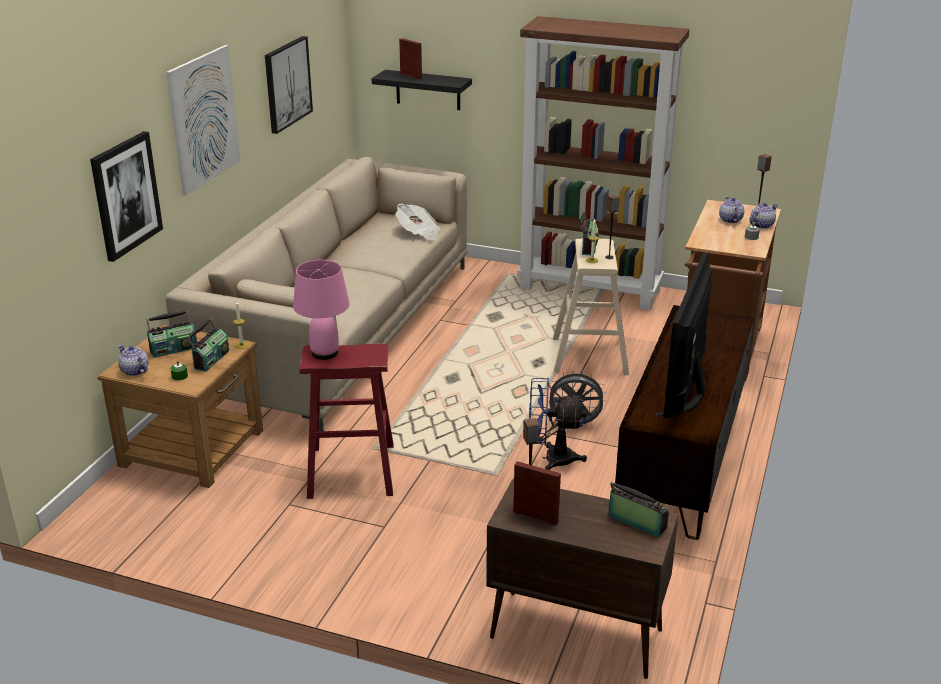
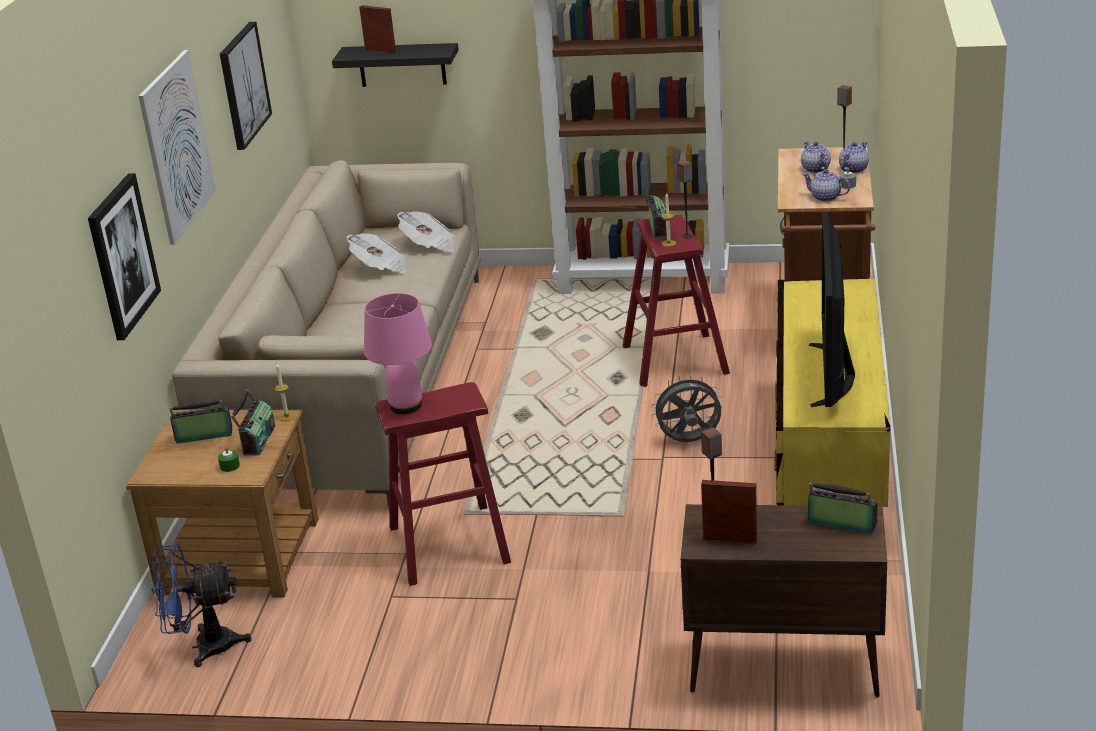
camera: 10 degrees left, 0 degrees up
(134, 371) = (169, 470): teapot -> teapot (825, 197)
(173, 349) = (204, 436): radio -> radio turned 150 degrees counterclockwise
(373, 243) = (380, 268): none -> newspaper
(551, 458) = (678, 485): blue fan -> blue fan (204, 646)
(589, 356) = (674, 359): beige stool -> red stool
(681, 462) = (827, 460): brown tv stand -> yellow tv stand

